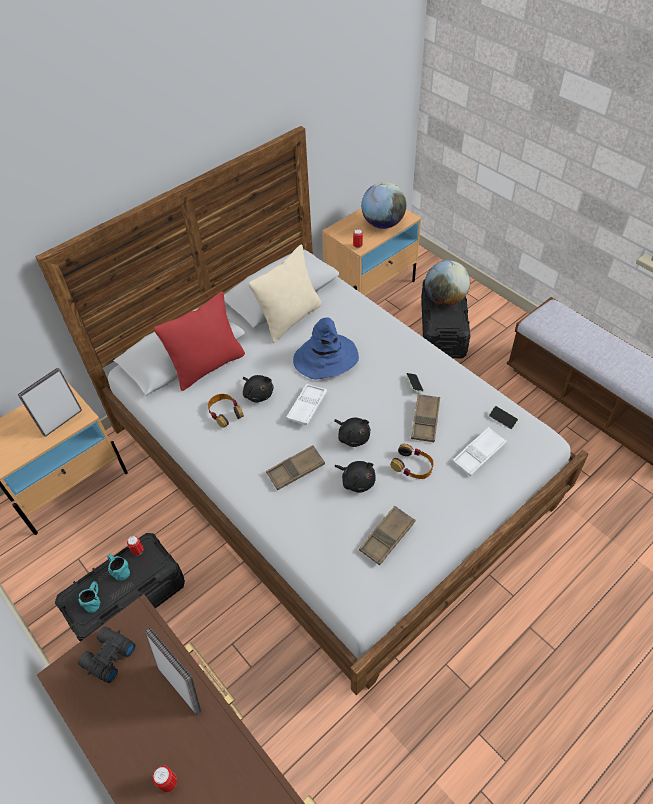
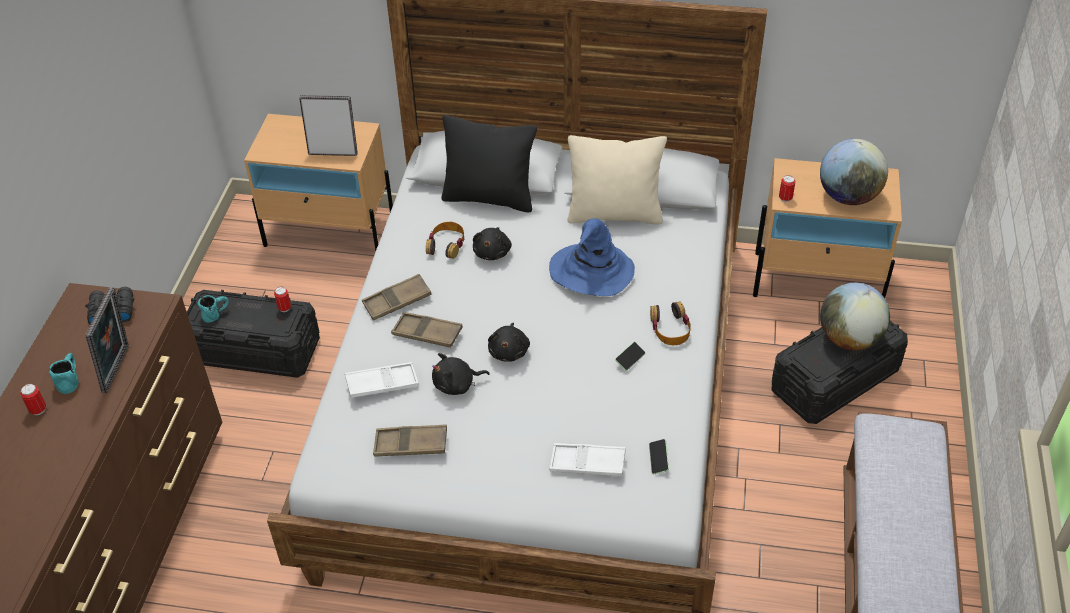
camera: 50 degrees right, 5 degrees down
(118, 570) = (256, 309): turquoise mug -> turquoise mug (70, 380)
(208, 366) = (489, 198): red pillow -> black pillow
(307, 407) = (512, 295): white tray -> white tray (382, 384)
(357, 481) = (457, 385): black plush toy -> black plush toy turned 75 degrees clockwise
(413, 466) = (518, 418): headphones -> headphones (670, 328)
(425, 420) = (589, 395): brown tray -> brown tray (397, 301)

